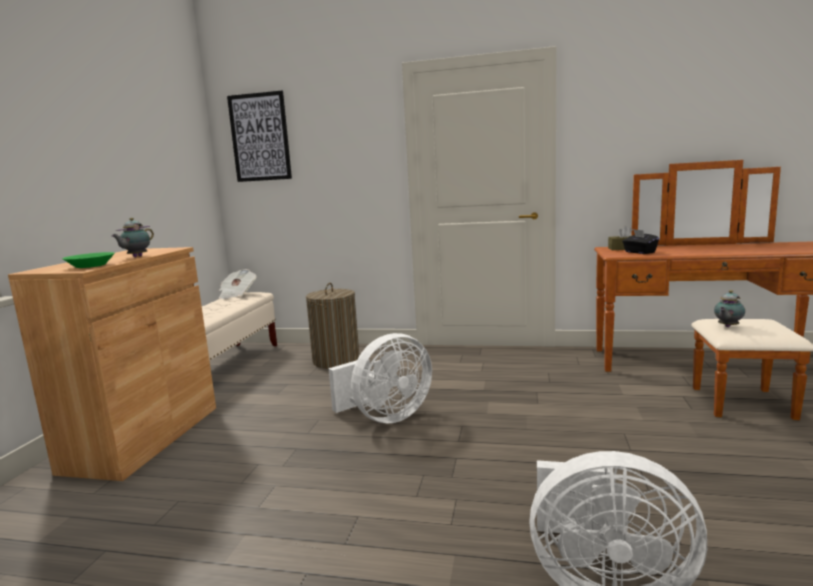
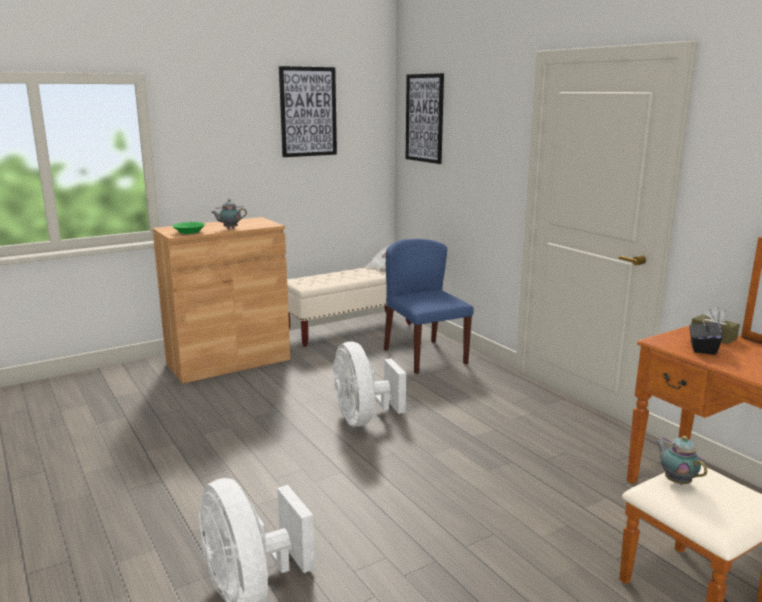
camera: 45 degrees right, 5 degrees up
(143, 127) = (308, 112): none -> picture
(336, 360) = (424, 356): laundry basket -> blue chair
(386, 417) = (363, 419): white fan -> white fan turned 60 degrees clockwise
(727, 326) = (676, 481): teapot -> teapot turned 60 degrees clockwise

